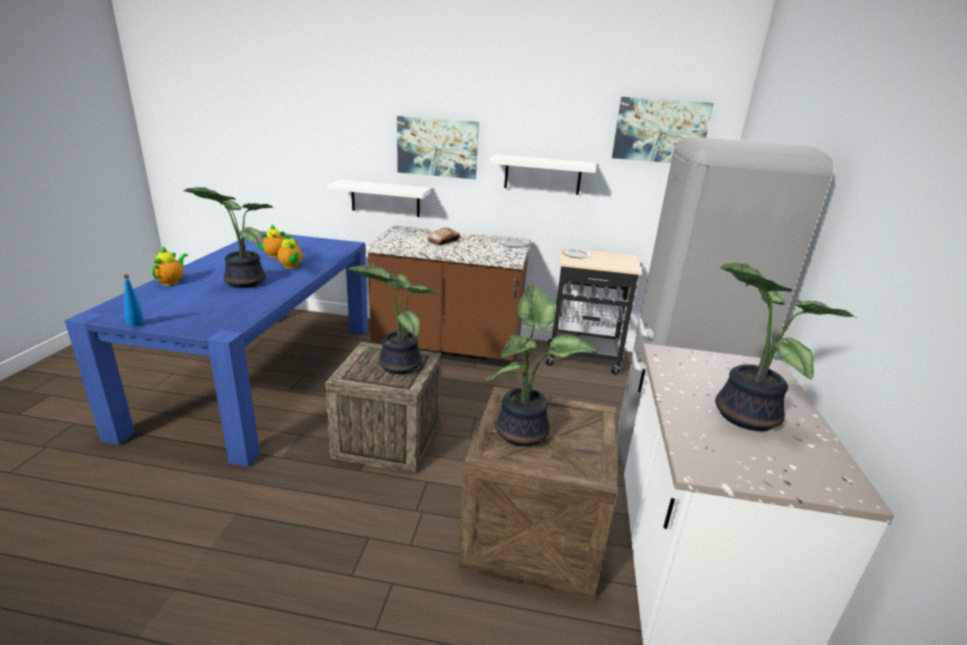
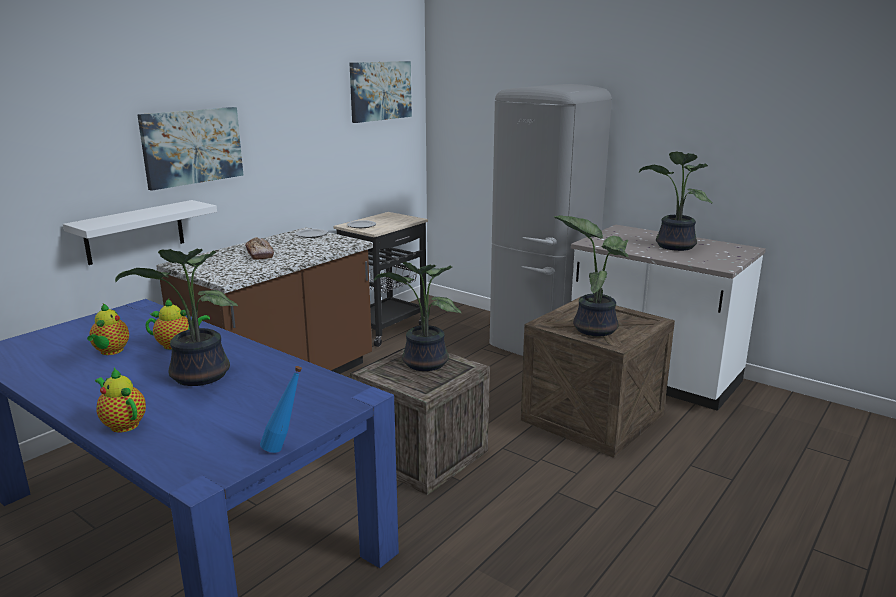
camera: 60 degrees left, 5 degrees down
(542, 174) = (301, 153): white shelf -> none

